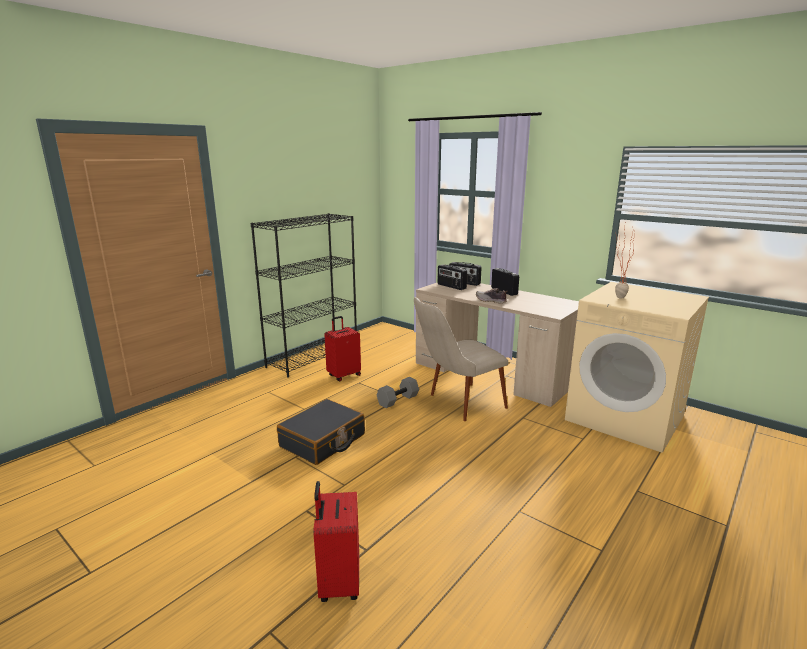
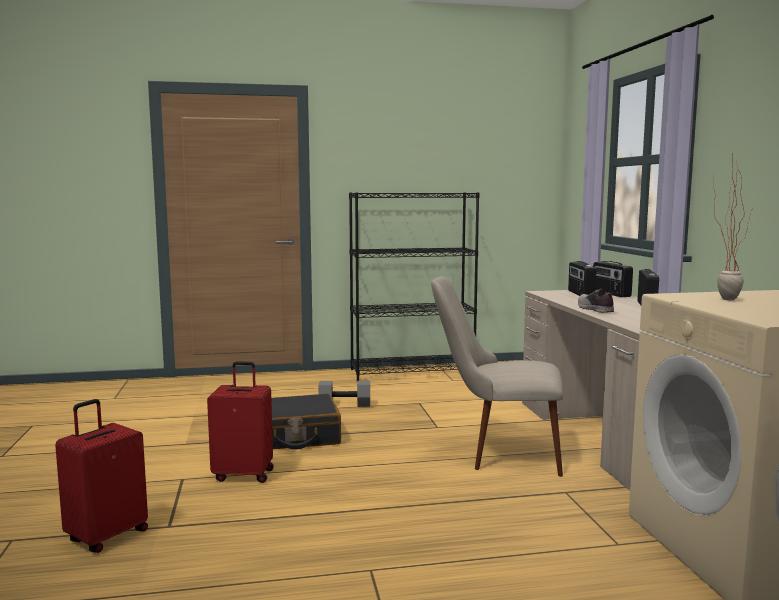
camera: 40 degrees right, 10 degrees down
(344, 375) = (415, 393): red suitcase -> red suitcase (244, 474)
(398, 399) = (433, 428): grey dumbbell -> grey dumbbell (345, 404)

